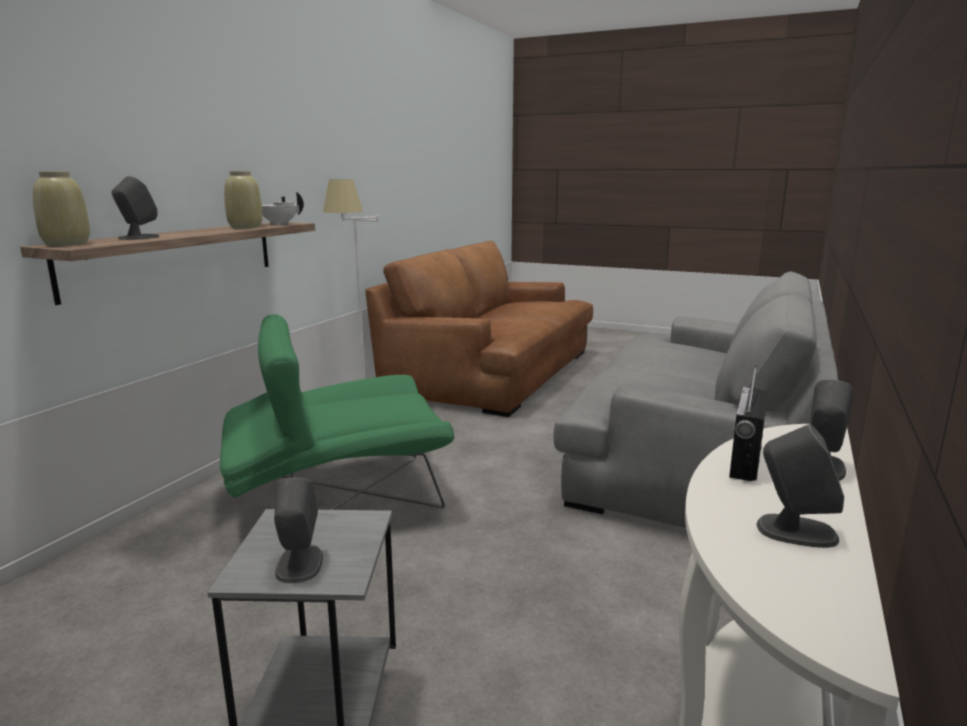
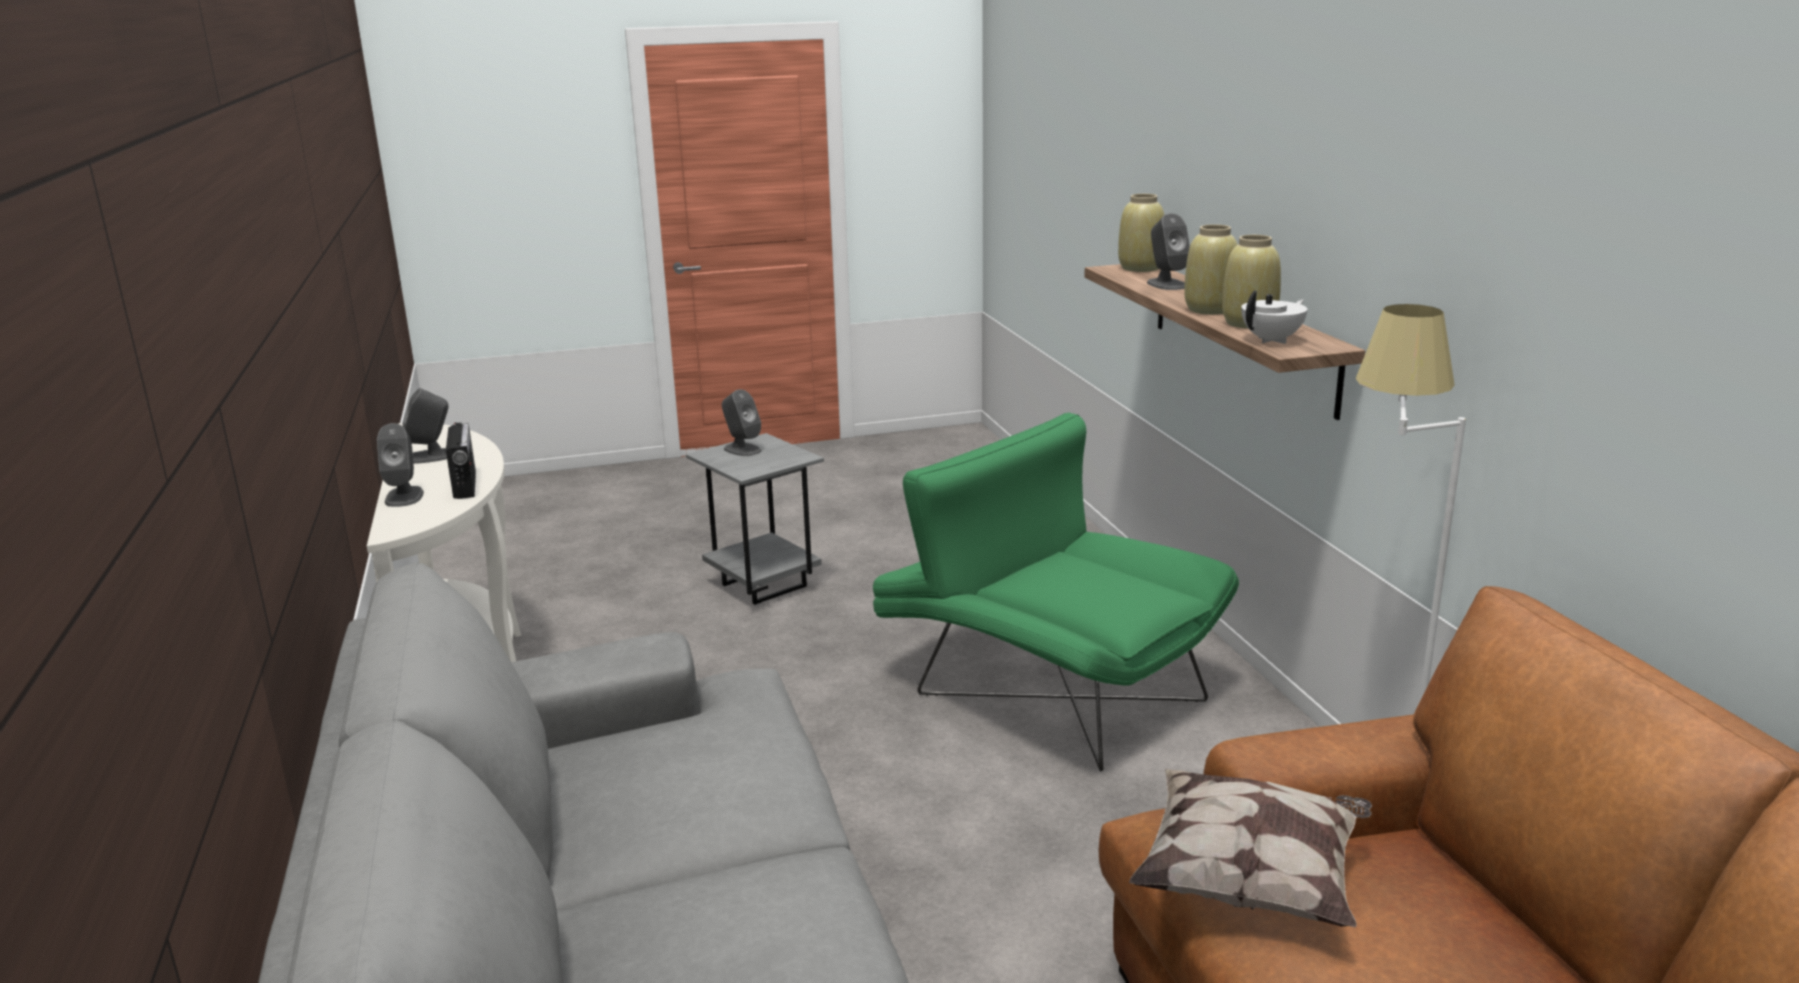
camera: 140 degrees right, 5 degrees up
(217, 230) = (1209, 310): none -> beige vase
(338, 496) = (1046, 687): green armchair -> green armchair turned 75 degrees counterclockwise
(511, 329) = (1252, 881): none -> pillow

